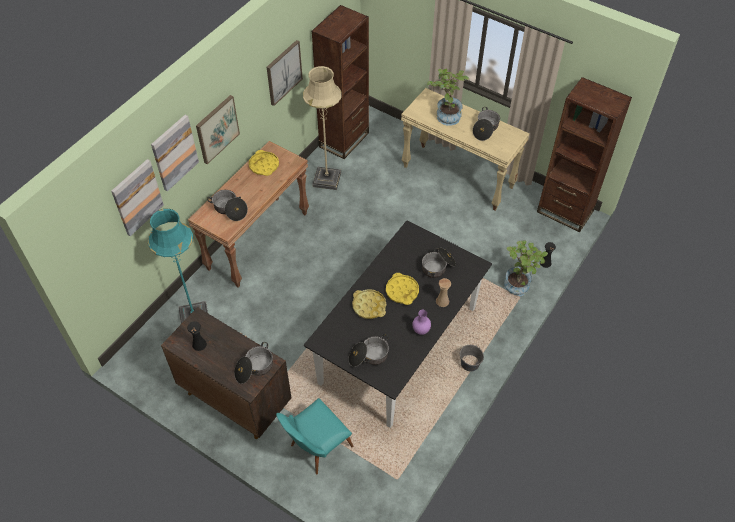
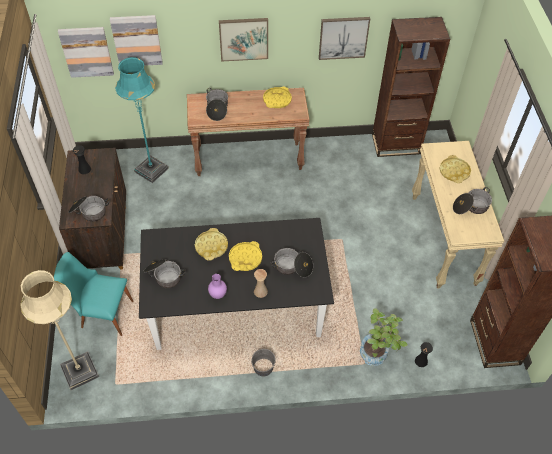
camera: 50 degrees right, 0 degrees up
(174, 152) = (187, 28): picture -> picture (86, 51)
(327, 179) = (346, 159): beige floor lamp -> beige floor lamp (80, 371)
(446, 115) = (454, 171): potted plant -> yellow tray

